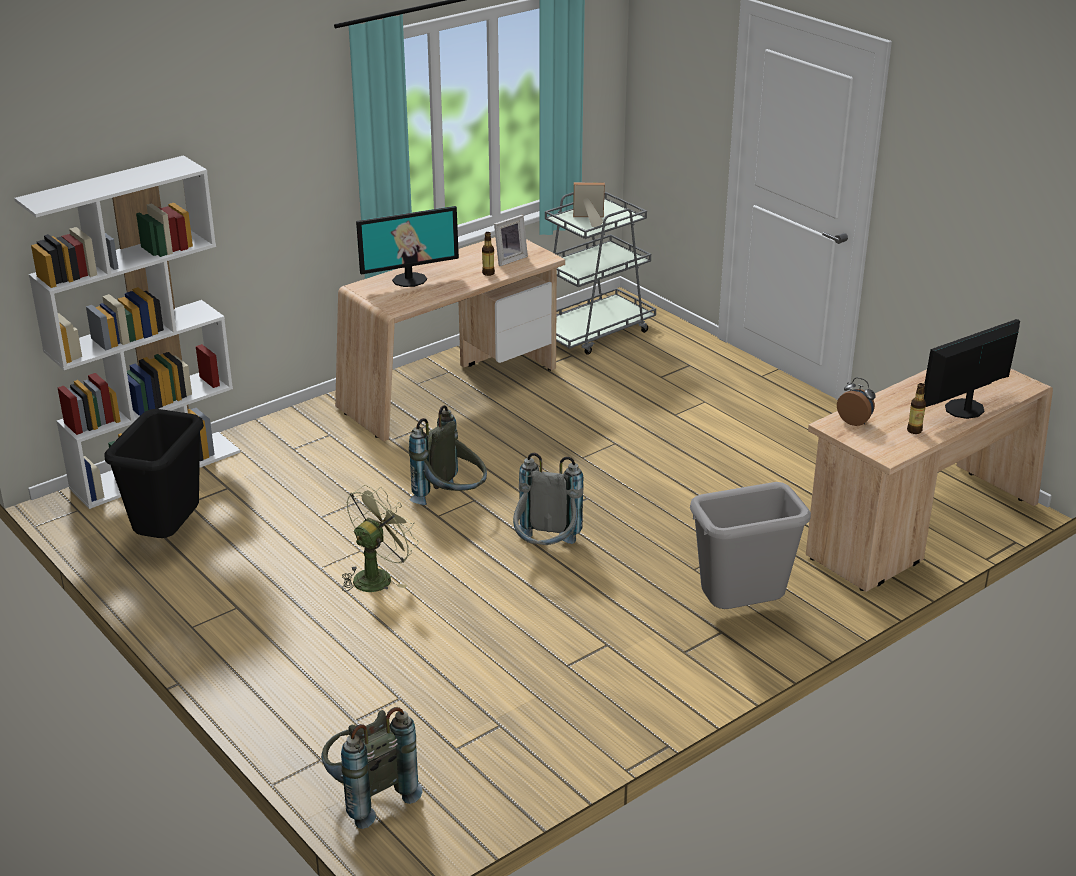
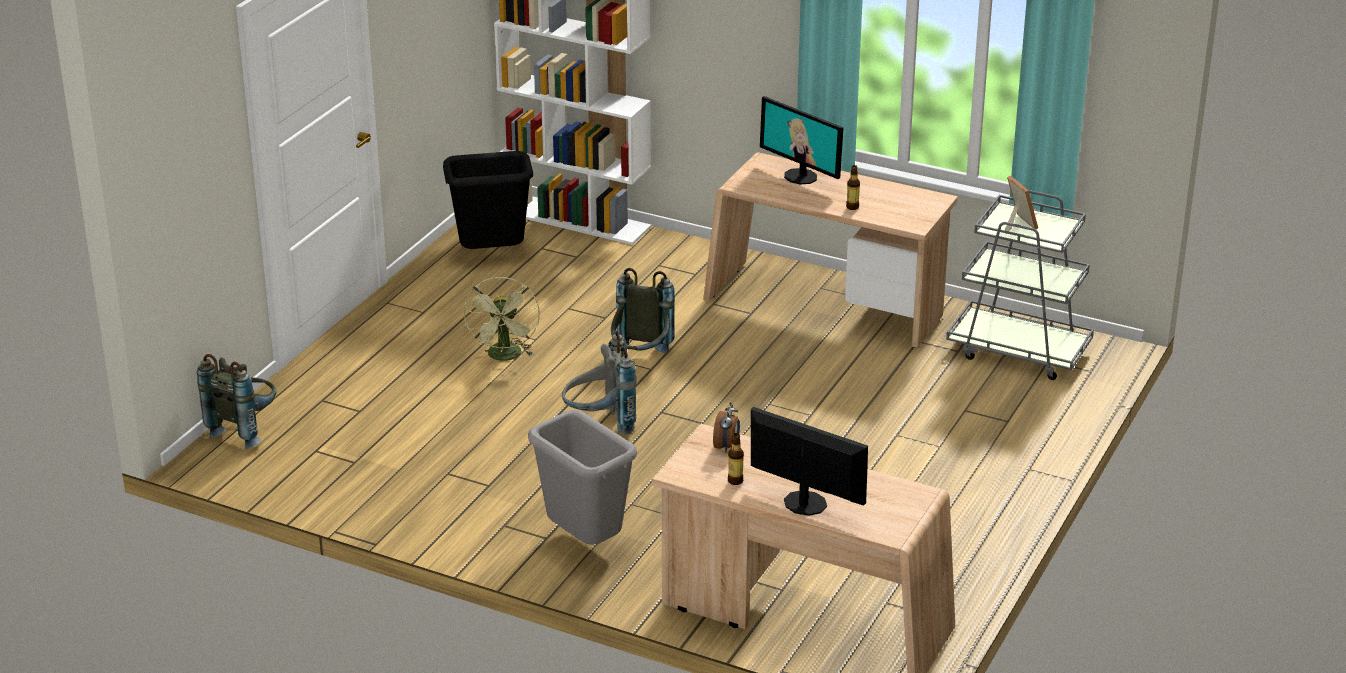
camera: 65 degrees right, 0 degrees up
(377, 576) = (505, 357): green fan -> green fan turned 75 degrees clockwise
(509, 259) = (893, 209): picture frame -> none

